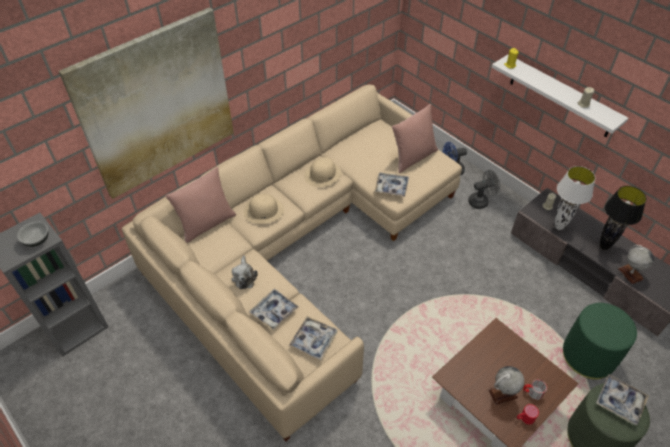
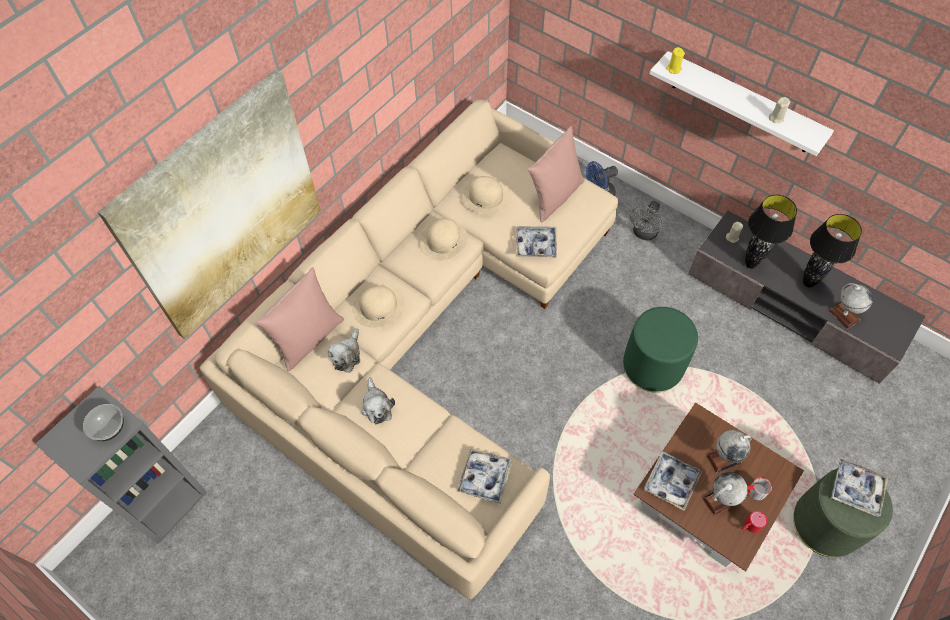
camera: 10 degrees left, 10 degrees up
(232, 239) = (347, 355): none -> plush toy
(274, 312) = (426, 447): tray -> tray (671, 482)
(361, 150) = (486, 197): none -> beige hat
(481, 201) = (643, 234): grey fan -> grey fan turned 150 degrees clockwise
(512, 363) = (724, 459): none -> globe
(558, 227) = (750, 264): white table lamp -> black table lamp
(588, 356) = (804, 423): green ottoman -> green ottoman (652, 366)

